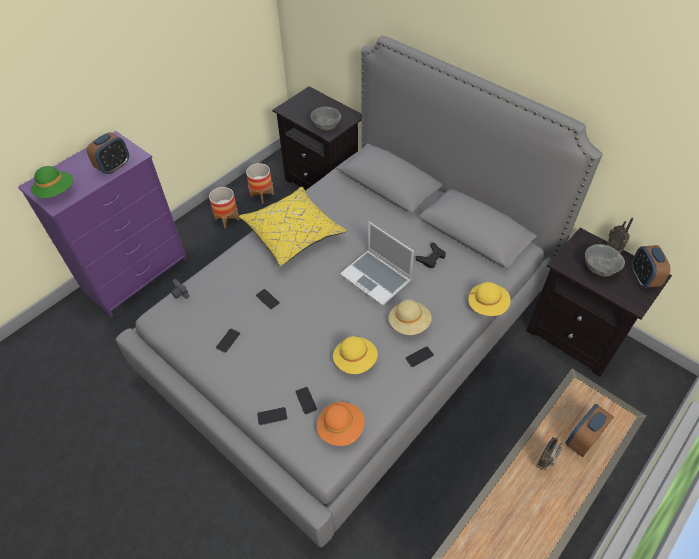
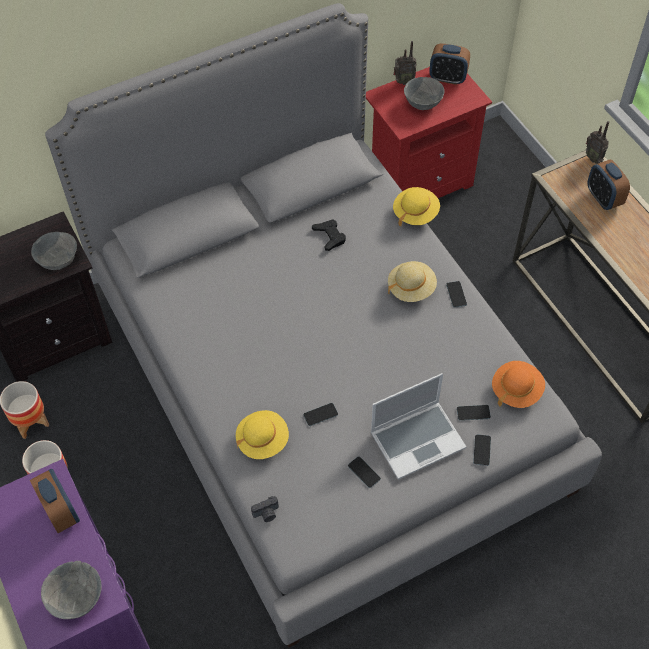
camera: 70 degrees left, 5 degrees up
(56, 192) = (76, 598): green hat -> grey bowl
(293, 233) = (222, 361): yellow pillow -> none
(355, 360) = (439, 352): yellow hat -> yellow hat (262, 440)
(377, 278) = (336, 296): laptop -> laptop (418, 439)
(545, 462) = (616, 233): radio -> radio (593, 158)
(576, 335) = (419, 181): black nightstand -> red nightstand

